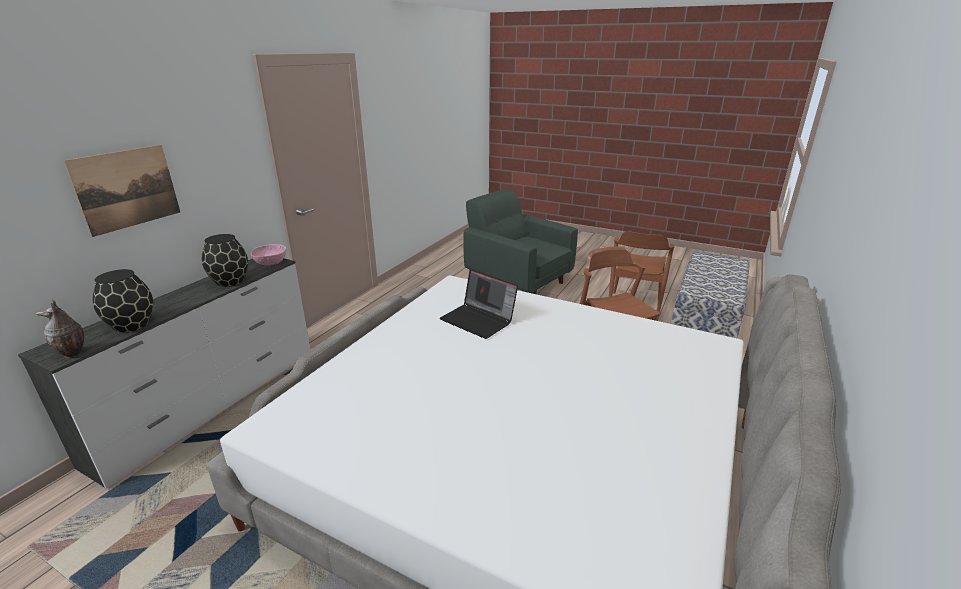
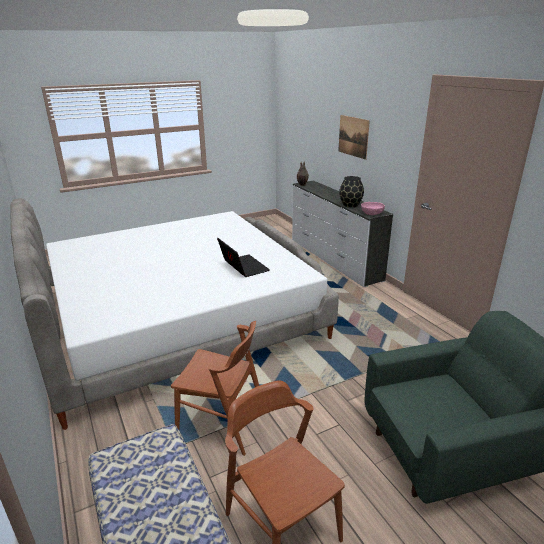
camera: 125 degrees right, 0 degrees up
(133, 324) = (318, 190): black vase -> none
(479, 320) = (242, 267): laptop -> laptop turned 75 degrees clockwise

